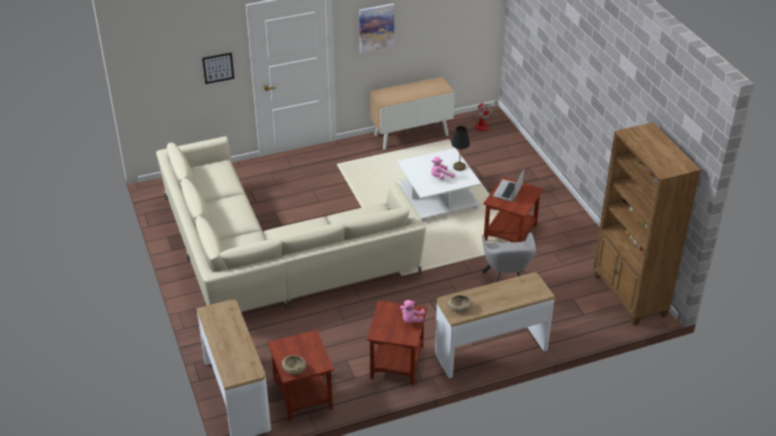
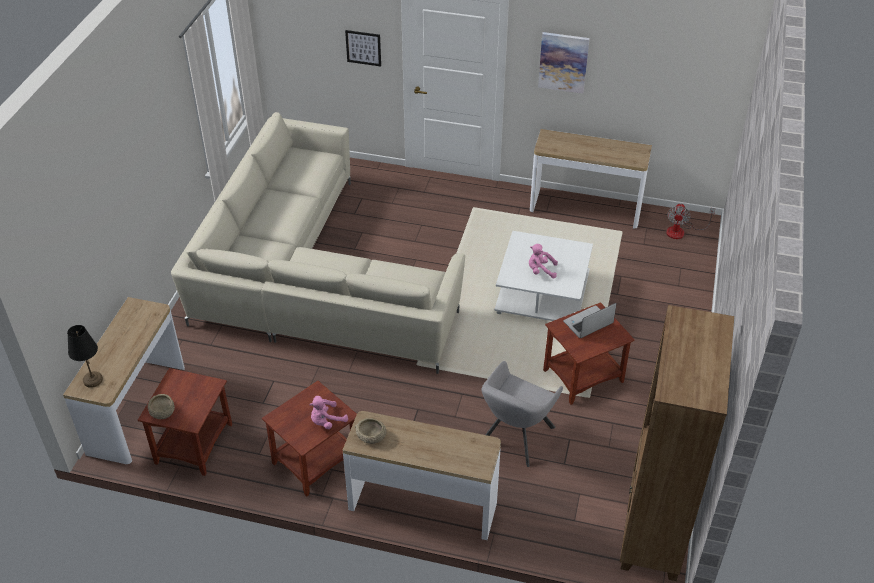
camera: 35 degrees right, 5 degrees up
(411, 134) = (585, 208): cabinet -> console table
(459, 167) = (573, 268): black table lamp -> black table lamp (92, 380)

